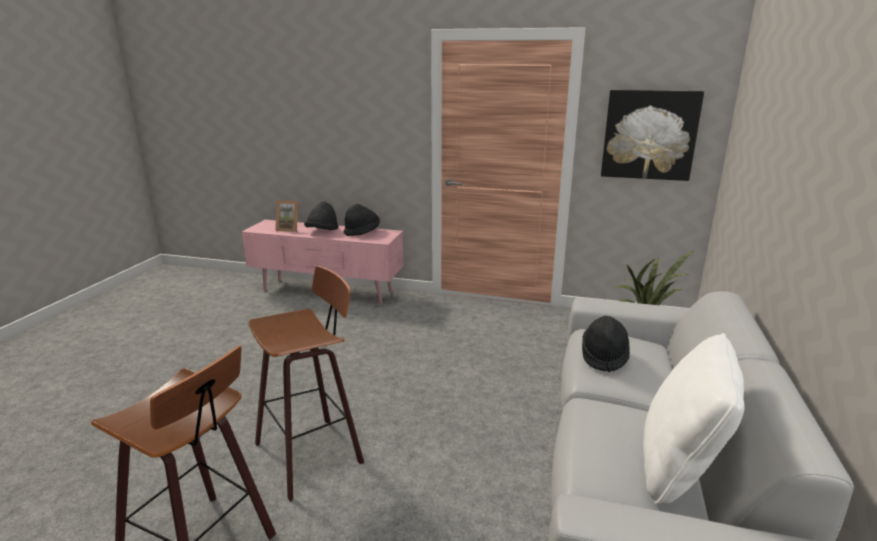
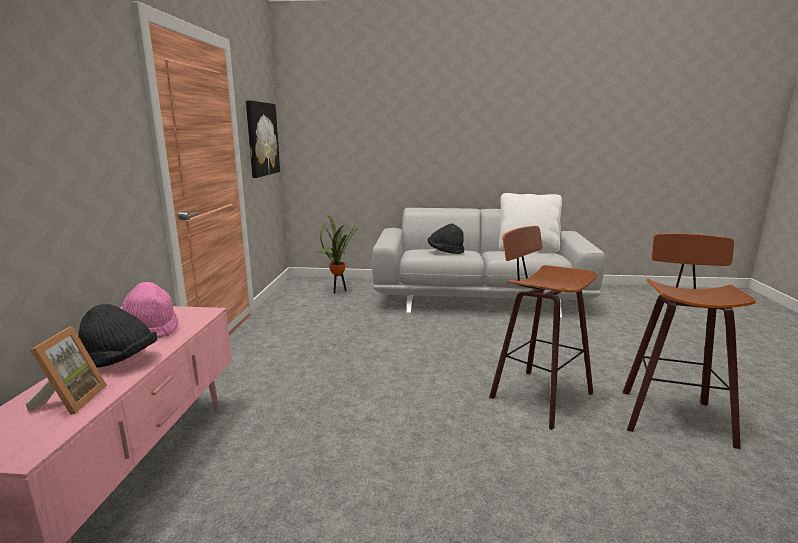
camera: 100 degrees left, 5 degrees down
(362, 232) = (151, 329): black hat -> pink hat

